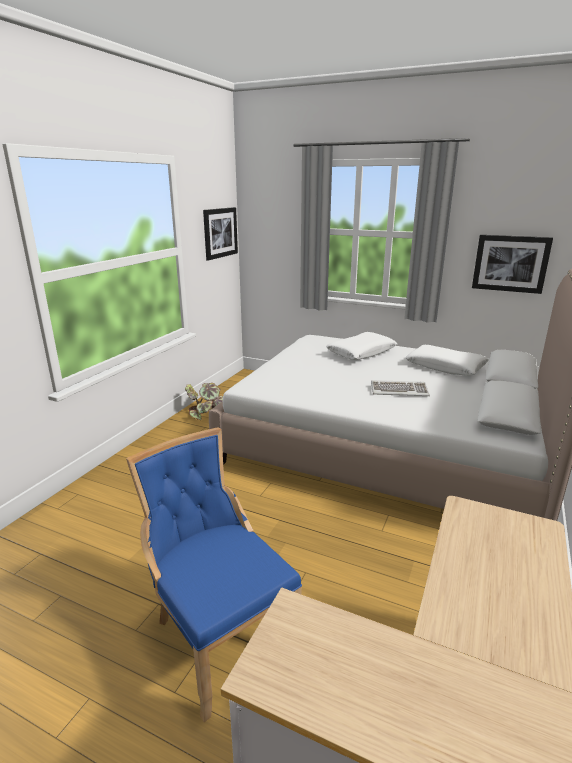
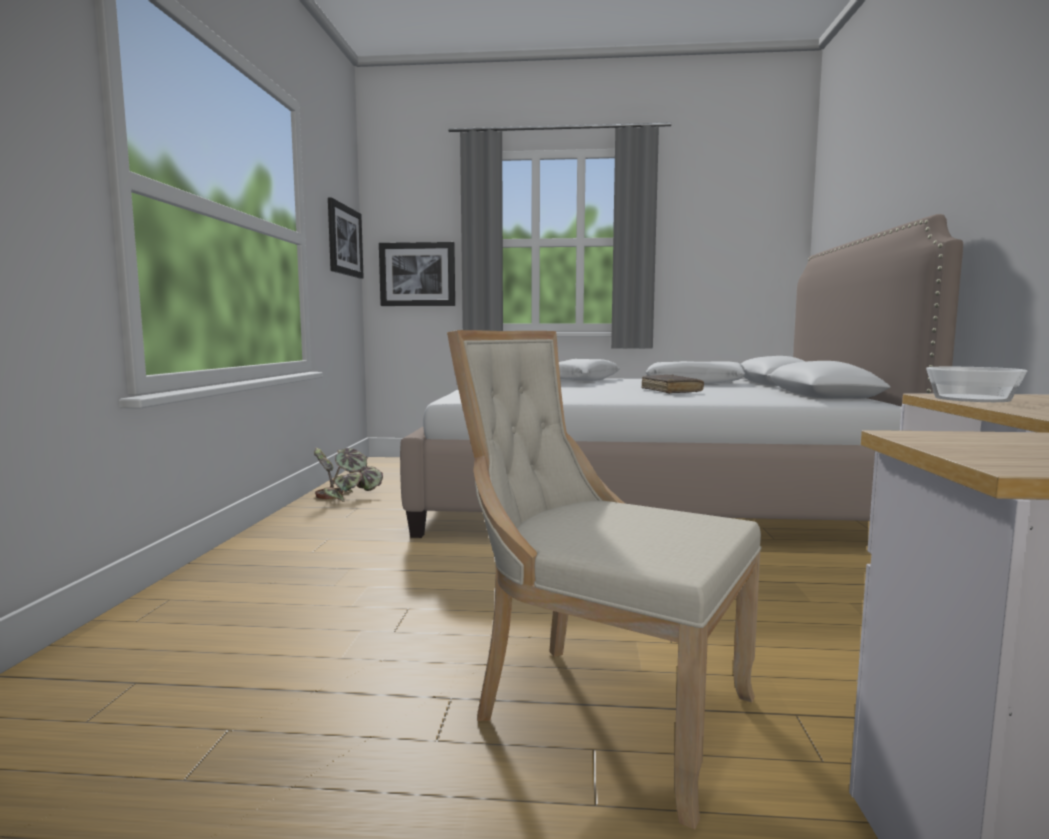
camera: 20 degrees left, 15 degrees down
(220, 635) = (603, 710): blue chair -> beige chair
(399, 390) = (671, 391): keyboard -> brown book
(467, 525) = (971, 399): none -> bowl
(510, 263) = (729, 269): picture -> picture (417, 274)

